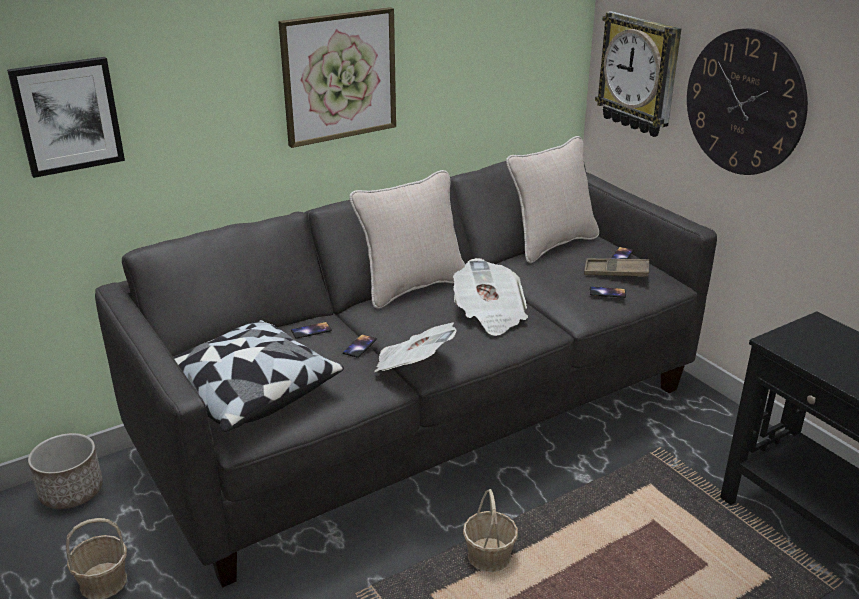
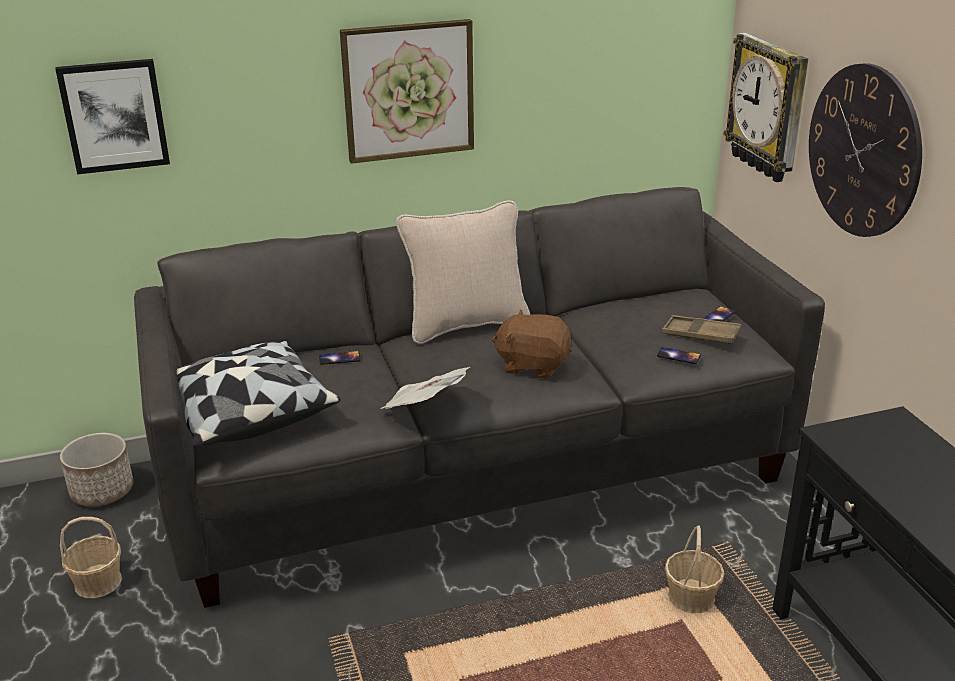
camera: 15 degrees right, 0 degrees up
(359, 346) = (380, 380): phone -> none
(489, 315) = (533, 365): newspaper -> brown plush toy
(489, 556) = (482, 626): basket -> basket (691, 597)
(551, 244) = (644, 295): beige pillow -> none

